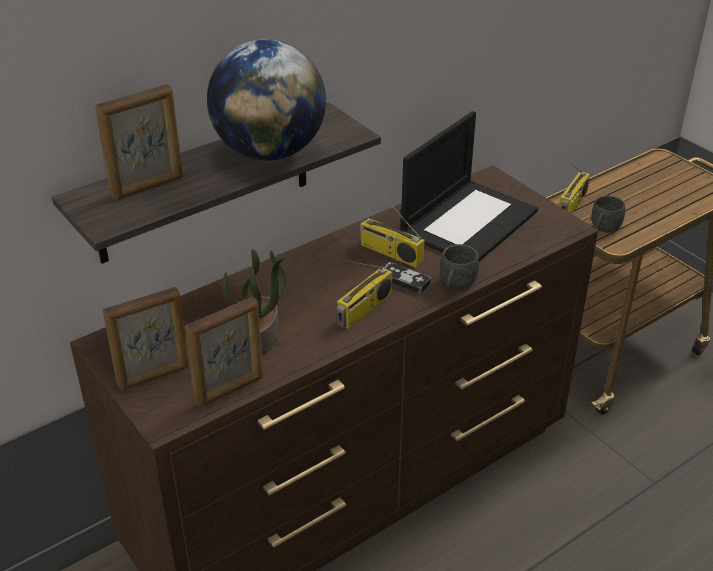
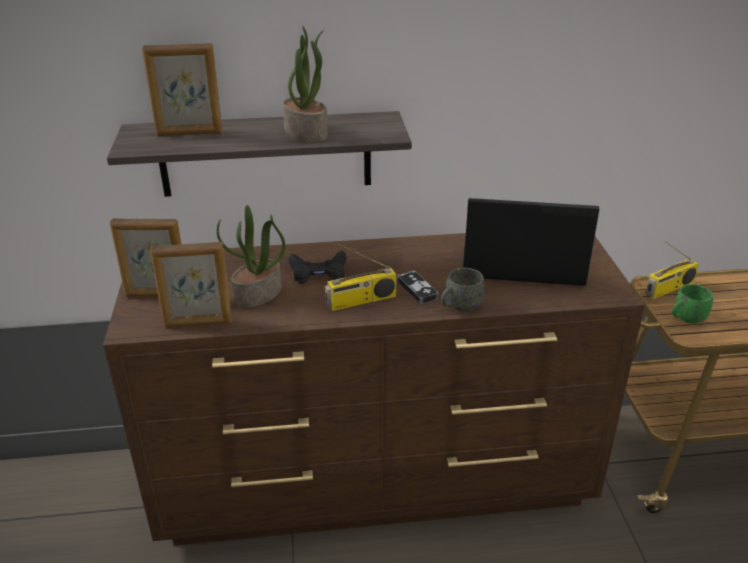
camera: 30 degrees right, 5 degrees down
(269, 152) = (307, 132): globe -> potted plant
(296, 294) = (318, 272): none -> black game controller
(390, 253) = (425, 266): radio -> none
(469, 221) = (521, 261): laptop -> laptop turned 150 degrees counterclockwise
(603, 229) = (686, 318): grey mug -> green mug

